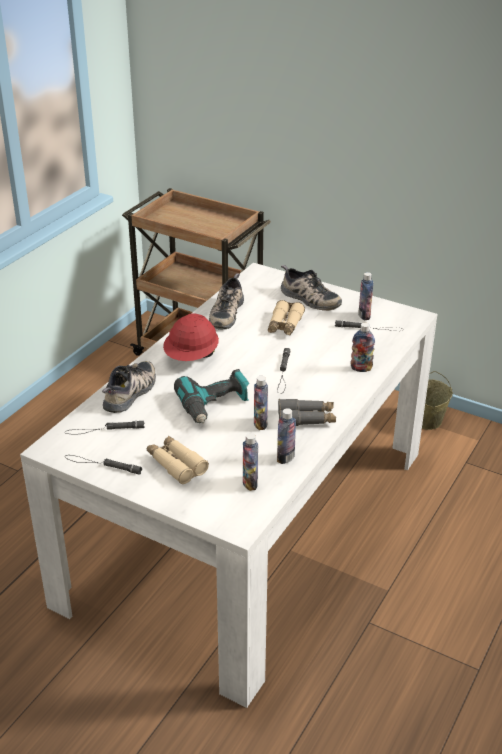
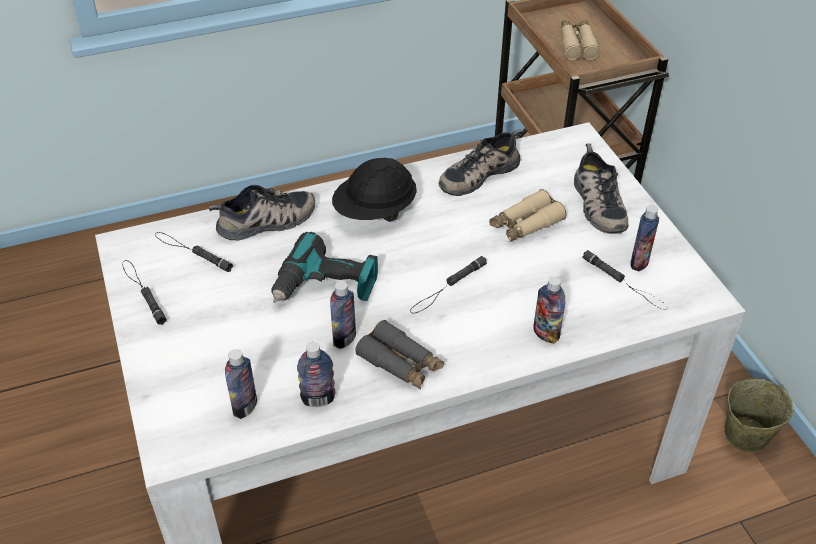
camera: 40 degrees right, 10 degrees up
(176, 464) = (205, 335): beige binoculars -> beige binoculars (577, 45)
(192, 357) = (375, 212): red hard hat -> black hard hat

